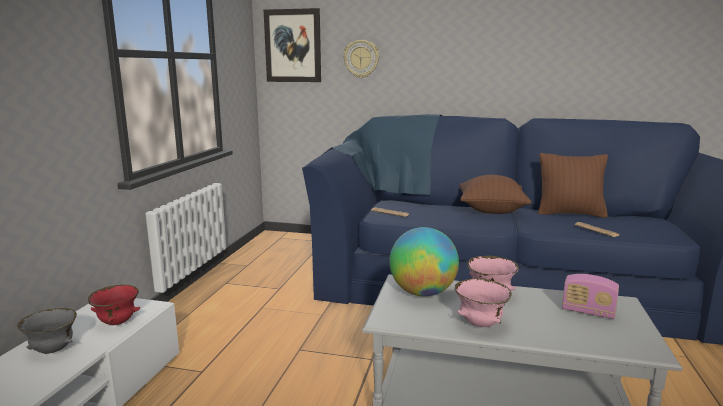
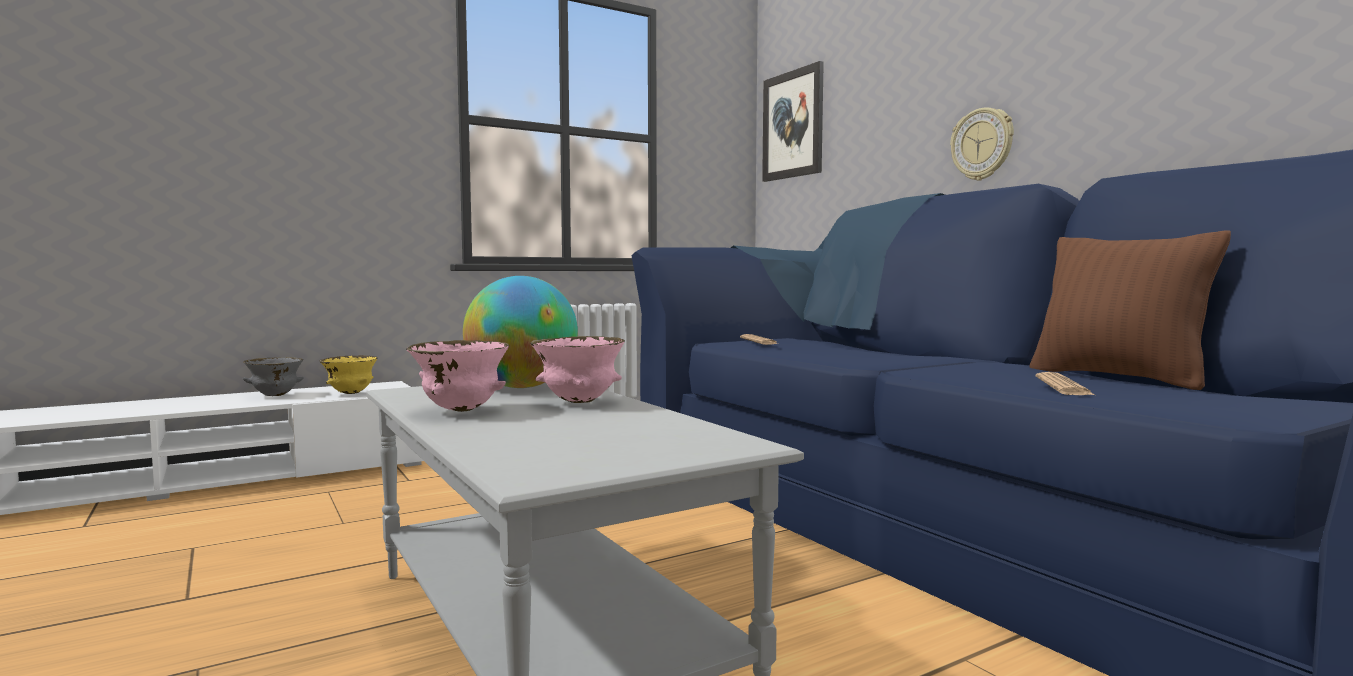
camera: 45 degrees right, 10 degrees down
(117, 323) = (350, 393): red bowl -> yellow bowl
(361, 59) = (870, 126): wall clock -> wall clock (982, 144)
(491, 210) = (940, 356): brown pillow -> none
(588, 312) = (635, 436): radio -> none

